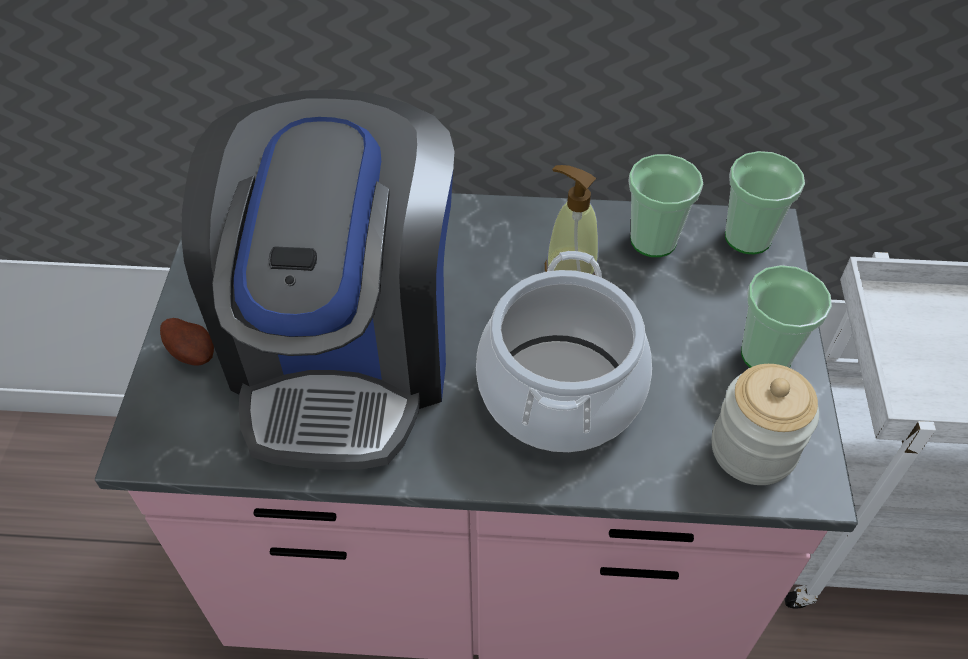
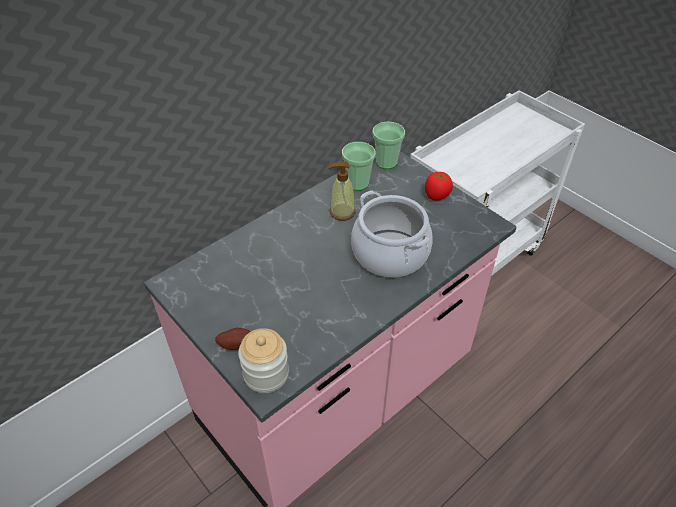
camera: 45 degrees left, 5 degrees down
(345, 350) = (297, 297): coffee machine -> none
(753, 449) = (466, 227): jar -> jar (266, 374)
(766, 355) = (436, 196): cup -> tomato

